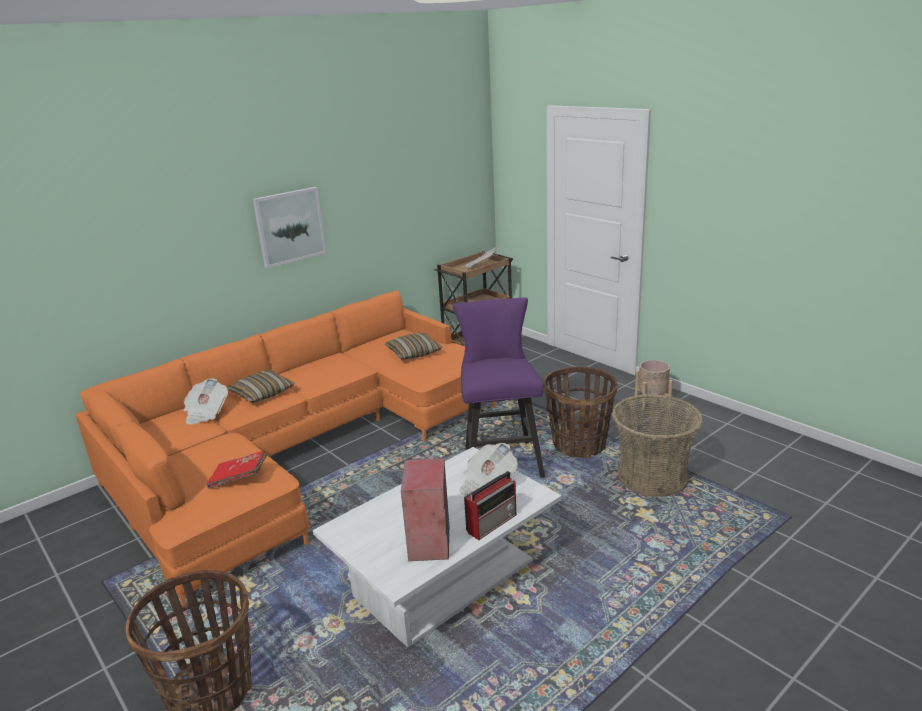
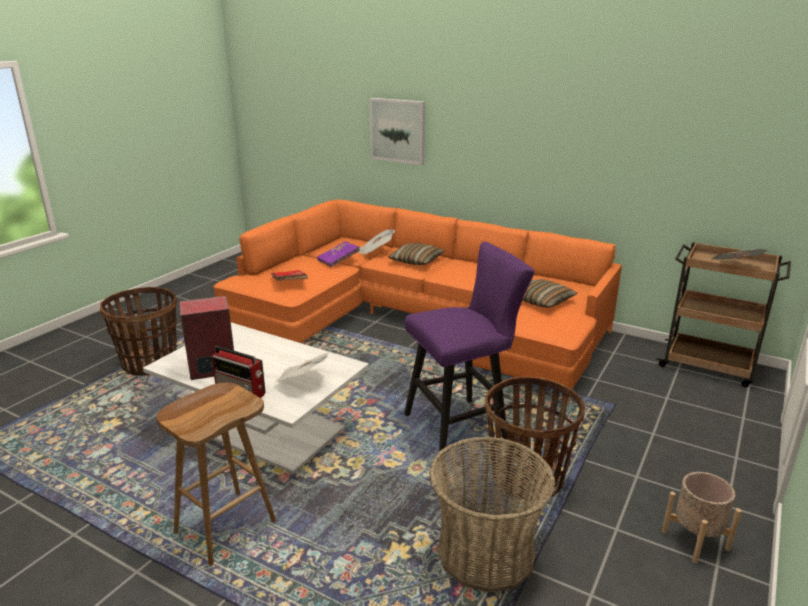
camera: 70 degrees right, 0 degrees up
(204, 439) = (338, 260): none -> purple book
(290, 226) = (519, 135): picture -> picture (398, 130)
(595, 610) = (226, 526): none -> brown stool

